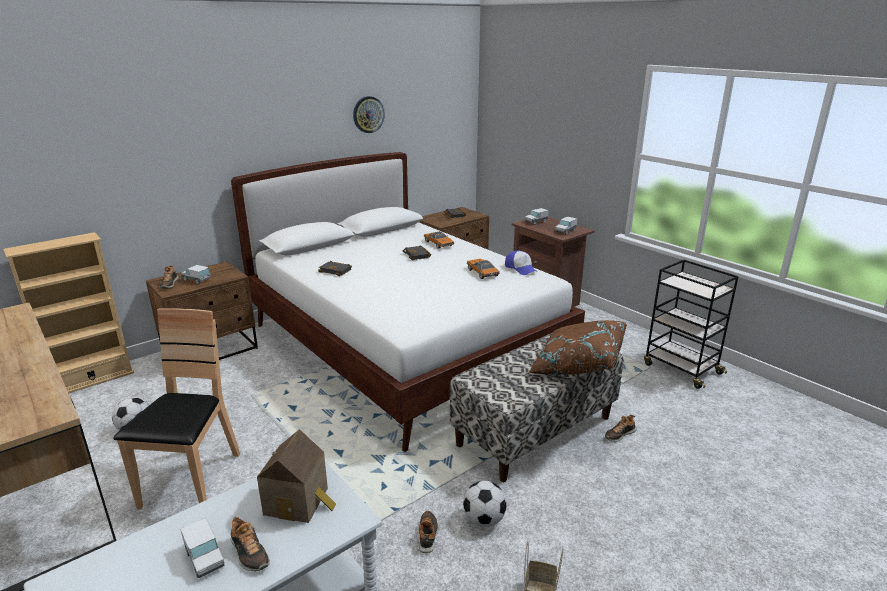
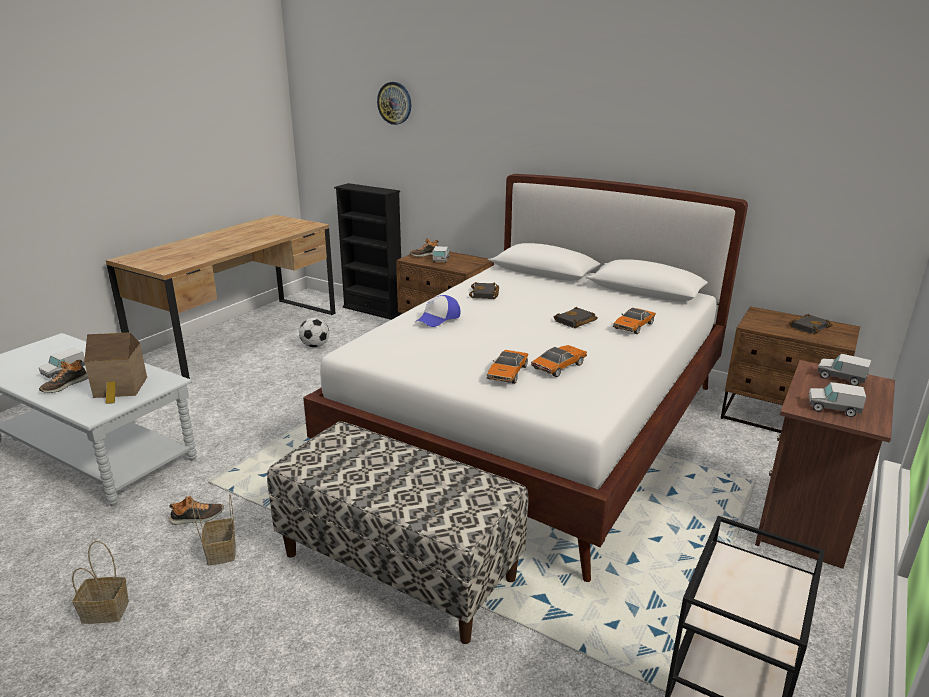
camera: 70 degrees right, 0 degrees up
(91, 380) = (373, 310): beige bookcase -> black bookcase
(192, 481) = (257, 386): brown chair -> none
(368, 114) = (704, 134): wall clock -> wall clock (395, 103)
(483, 287) = (507, 373): none -> toy car
(484, 520) = (220, 551): football -> basket
(521, 268) = (604, 390): cap -> cap (438, 318)
(576, 365) = (409, 508): brown pillow -> none
(619, 434) = (426, 661): shoe -> none

